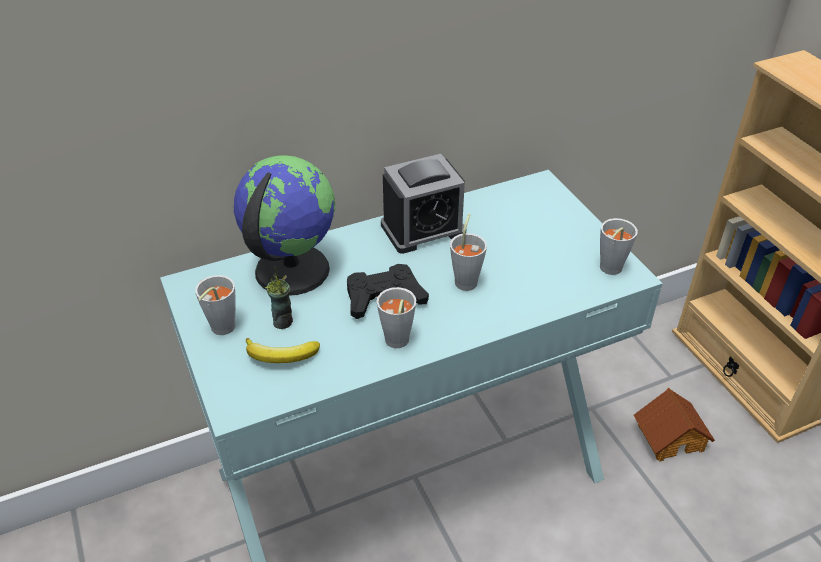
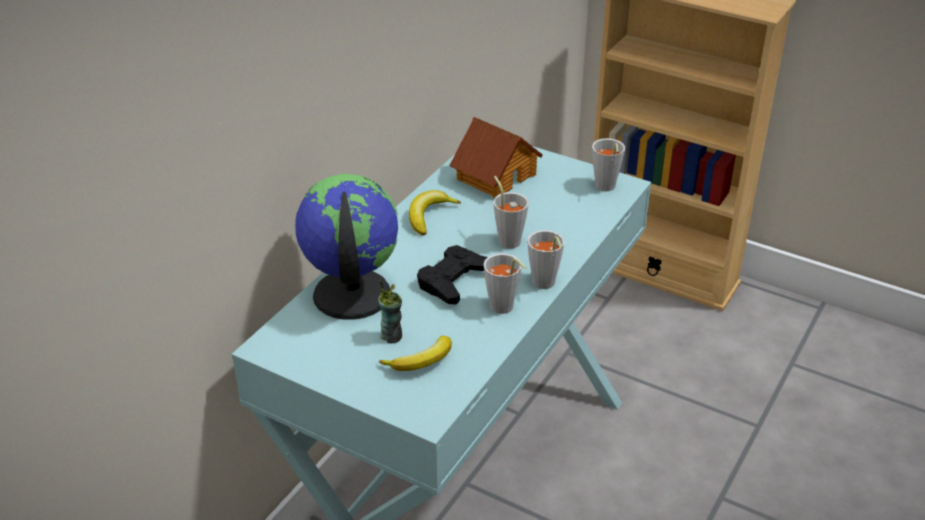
camera: 35 degrees left, 5 degrees down
(220, 330) = (343, 368): grey cup -> grey cup (545, 285)
(423, 229) = (429, 216): alarm clock -> banana
(670, 436) = (644, 345): toy house -> toy house (495, 176)

